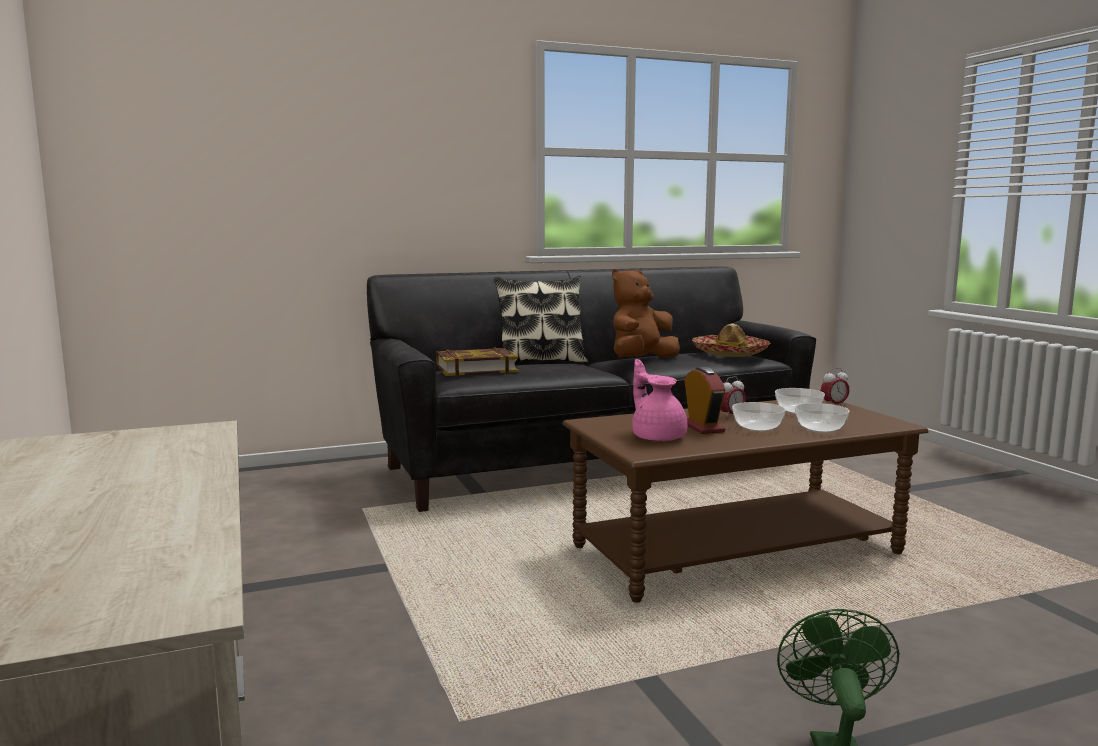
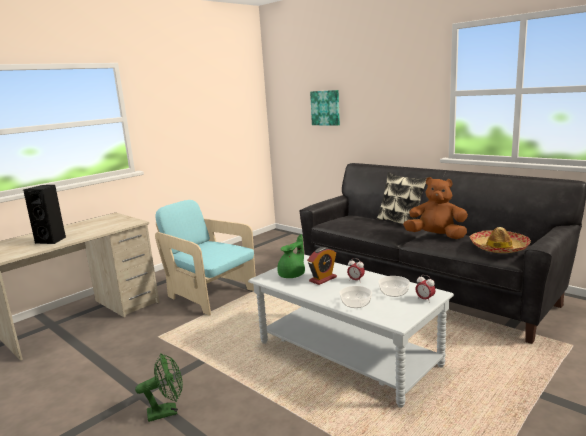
camera: 65 degrees right, 5 degrees up
(115, 526) = (52, 240): none -> black speaker
(263, 164) = (325, 108): none -> picture
(322, 616) = (210, 295): none -> turquoise armchair
(476, 368) = (349, 219): book -> none
(657, 437) = (293, 275): pink teapot -> green teapot
(737, 550) = (347, 354): brown coffee table -> grey coffee table
(758, 427) = (338, 290): bowl -> none

